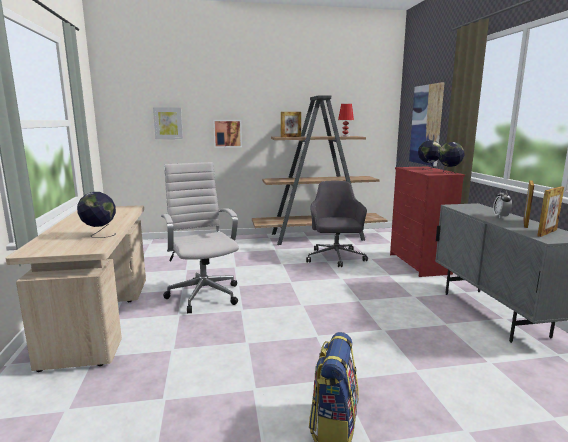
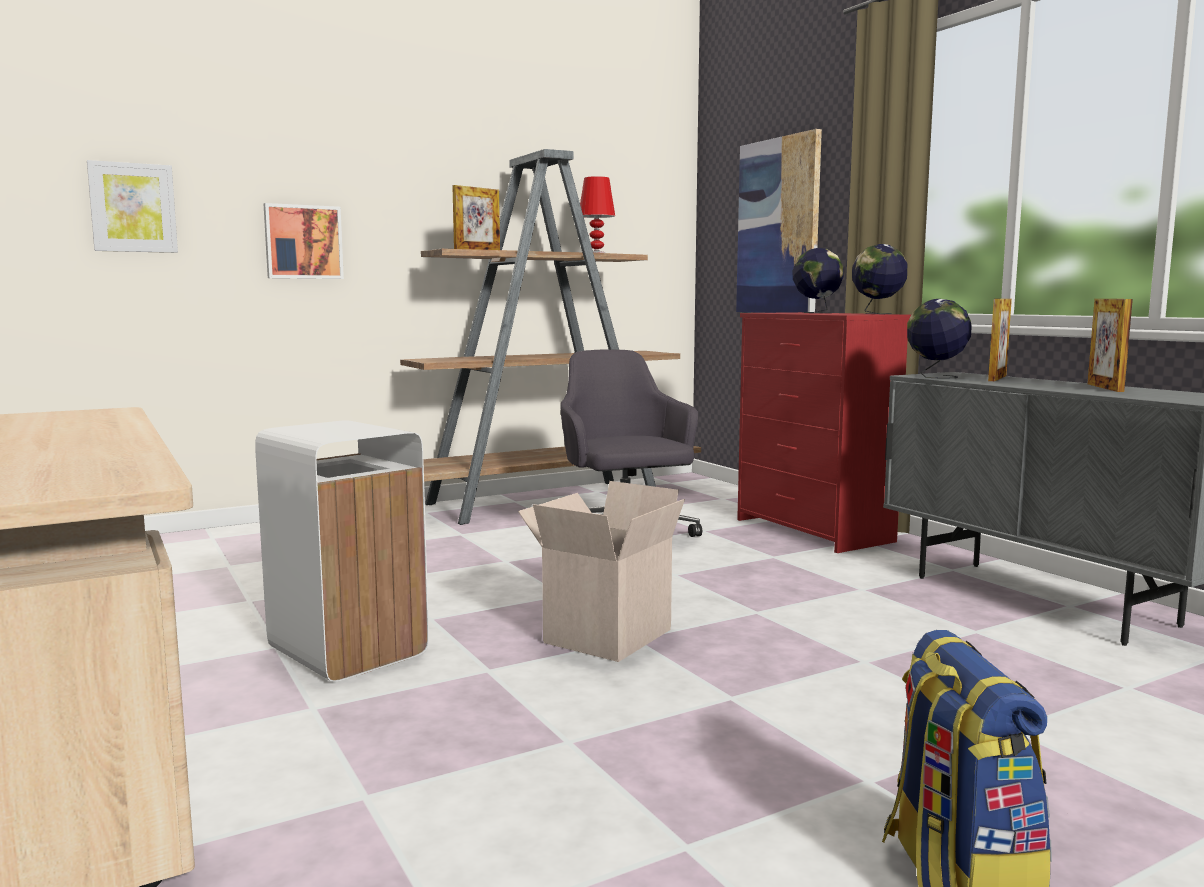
camera: 20 degrees left, 5 degrees down
(99, 235) = (100, 459): globe -> globe (935, 377)
(203, 294) = (349, 650): white office chair -> white trash can
(293, 301) = (605, 634): none -> cardboard box
(500, 217) = (1041, 383): alarm clock -> none
(547, 233) = (1172, 395): picture frame -> picture frame (997, 378)

